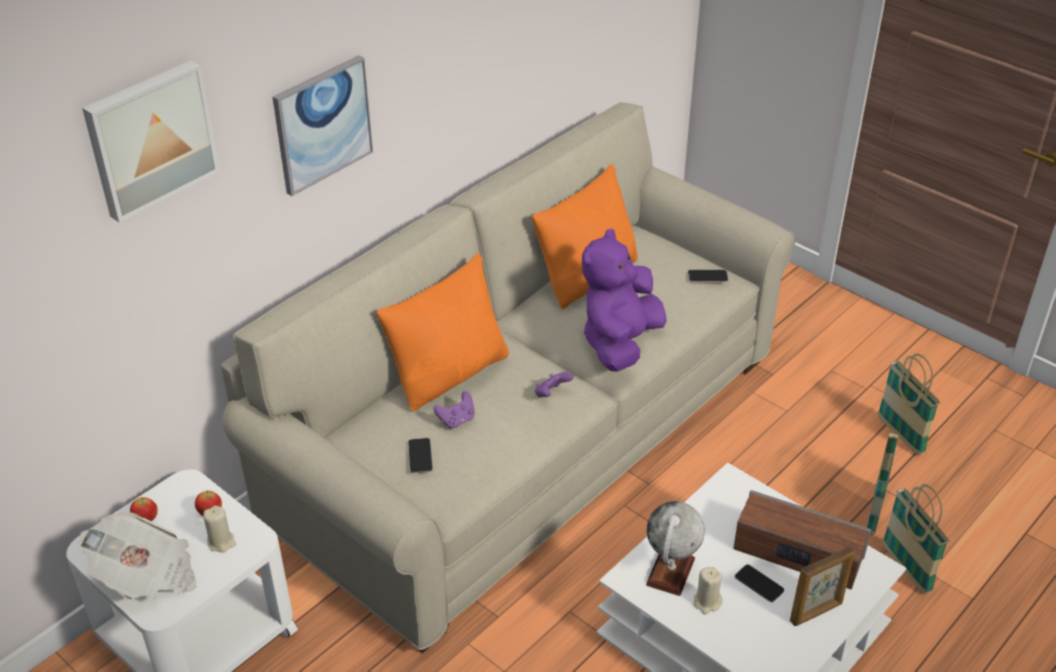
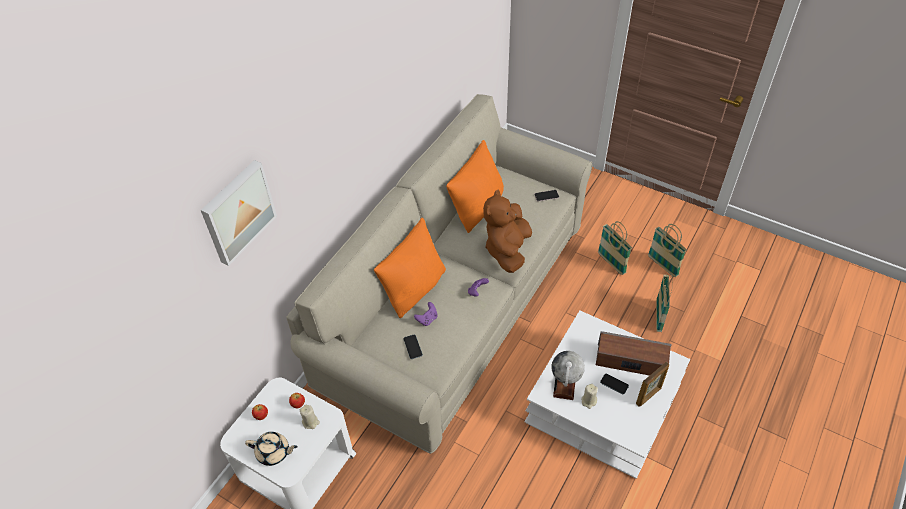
camera: 10 degrees left, 10 degrees up
(147, 576) = (274, 452): newspaper -> beige teapot
(322, 124) = (324, 166): picture -> none
(620, 343) = (507, 250): purple plush toy -> brown plush toy
(906, 568) = (682, 349): basket -> basket (611, 263)

